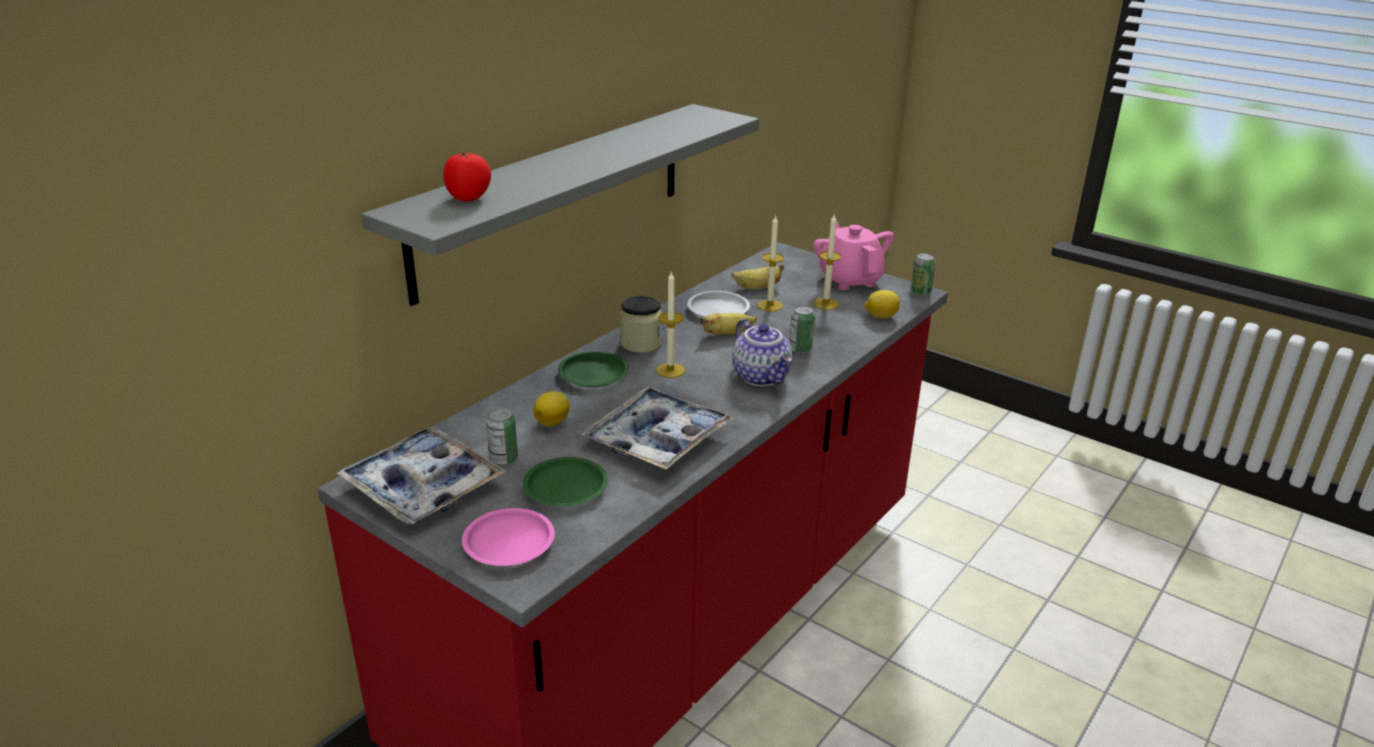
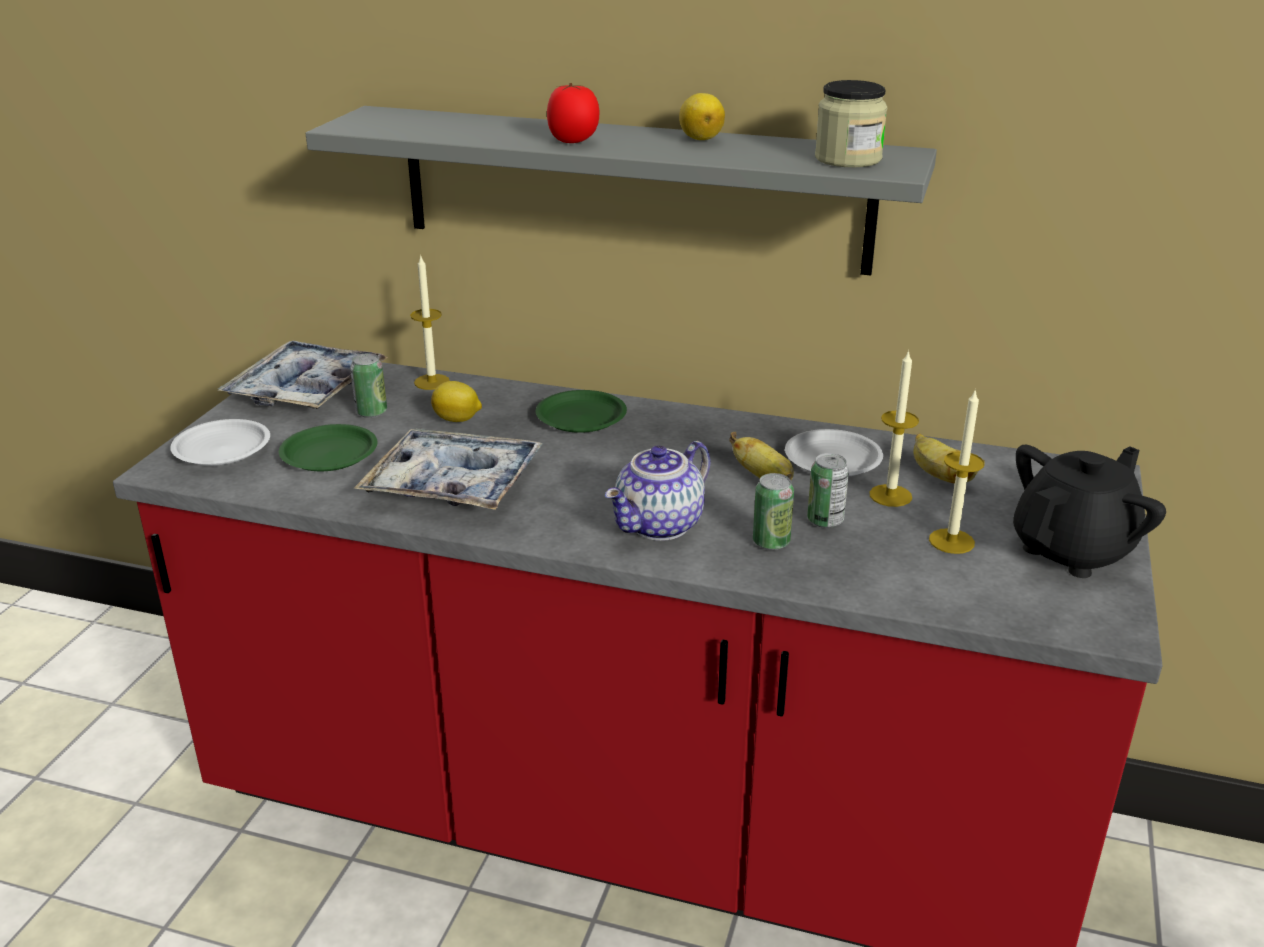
camera: 70 degrees right, 0 degrees up
(469, 198) = (430, 123): tomato -> tomato (574, 141)
(508, 543) = (221, 448): pink plate -> white plate
(641, 343) = (682, 428): jar -> jar (848, 159)
(670, 370) = (627, 460): candle -> candle (432, 382)
(850, 280) = (1073, 550): pink teapot -> black teapot
(880, 316) = (962, 599): lemon -> lemon (701, 138)
(920, 292) = (1113, 630): can -> can (825, 520)

